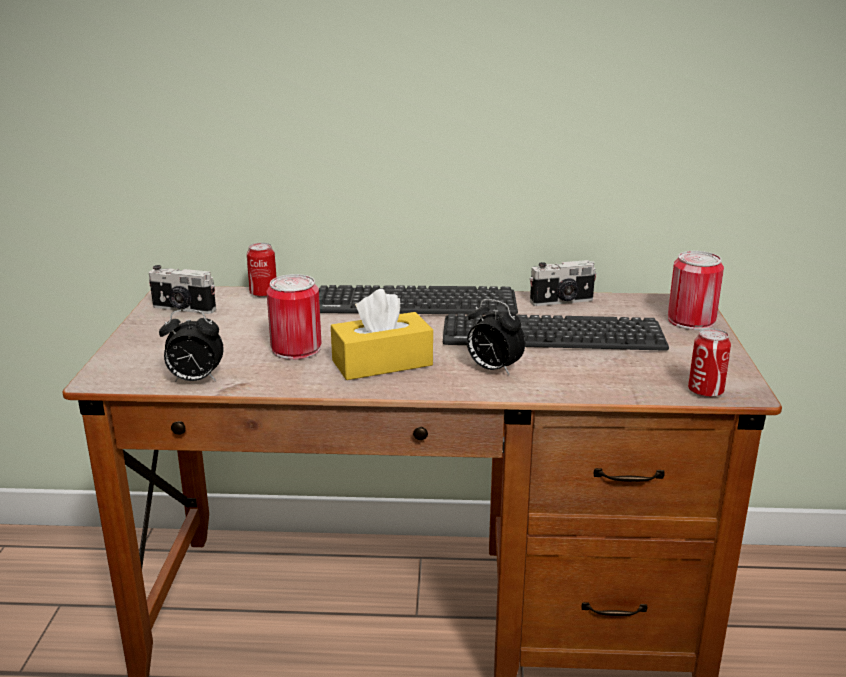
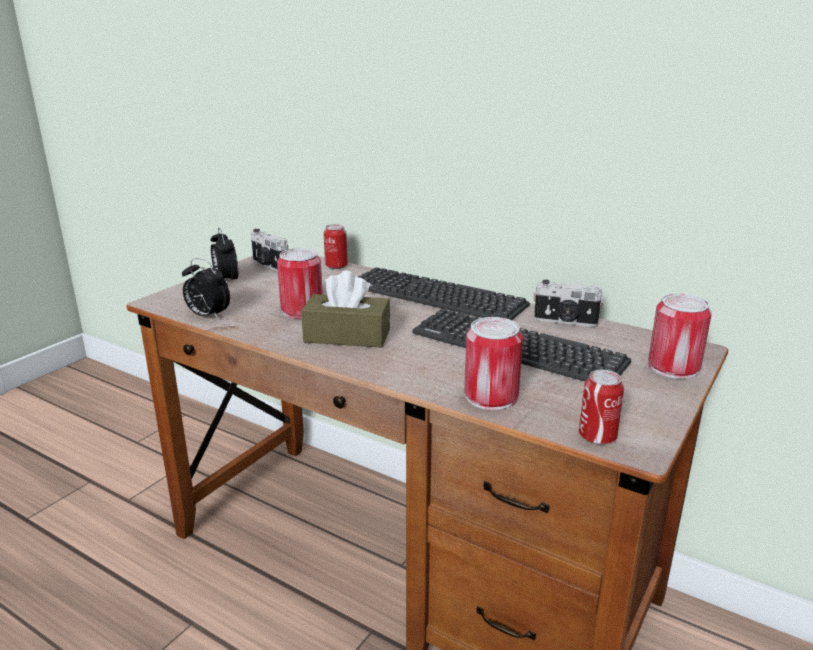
camera: 30 degrees right, 0 degrees up
(382, 363) = (347, 336): yellow tissue box -> brown tissue box
(492, 369) = (425, 363): alarm clock -> alarm clock (226, 281)
(587, 383) = (491, 396): none -> can

